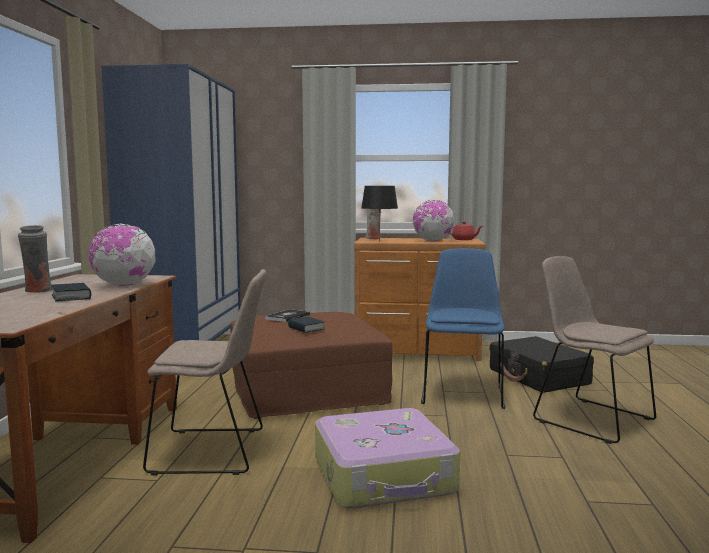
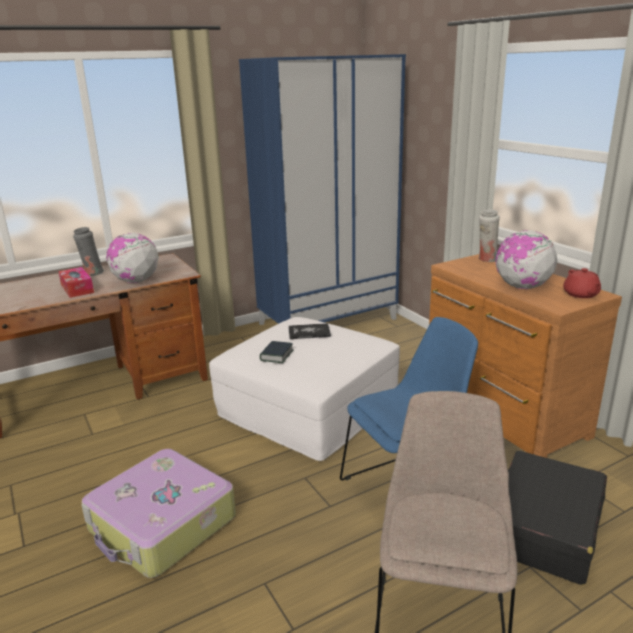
camera: 55 degrees right, 15 degrees up
(71, 297) = (77, 288): book -> tissue box
(213, 451) = (149, 430): beige chair -> none
(306, 389) = (308, 406): brown ottoman -> white ottoman
(379, 241) = (461, 270): black table lamp -> none

